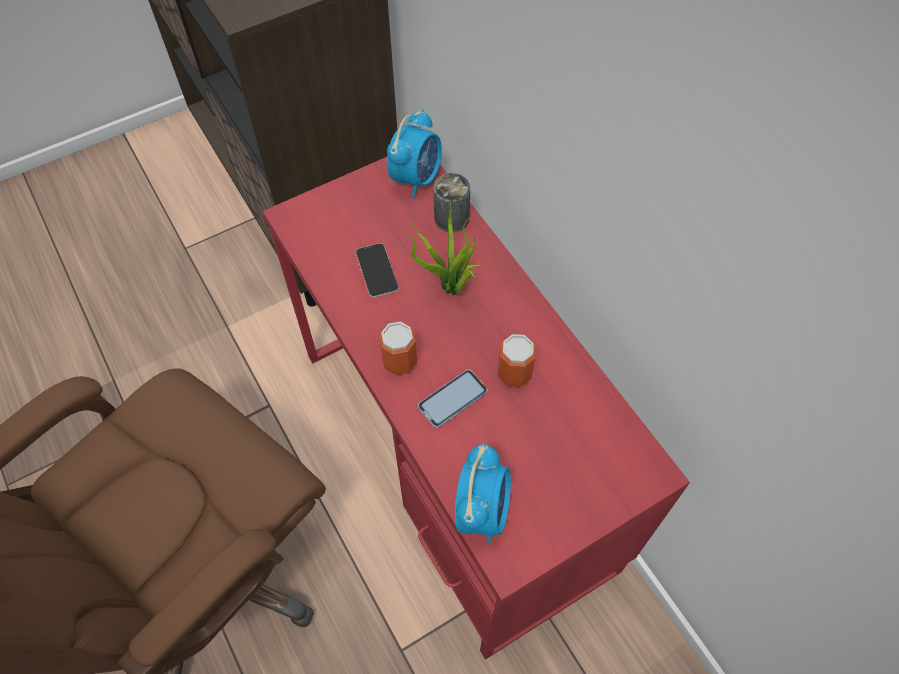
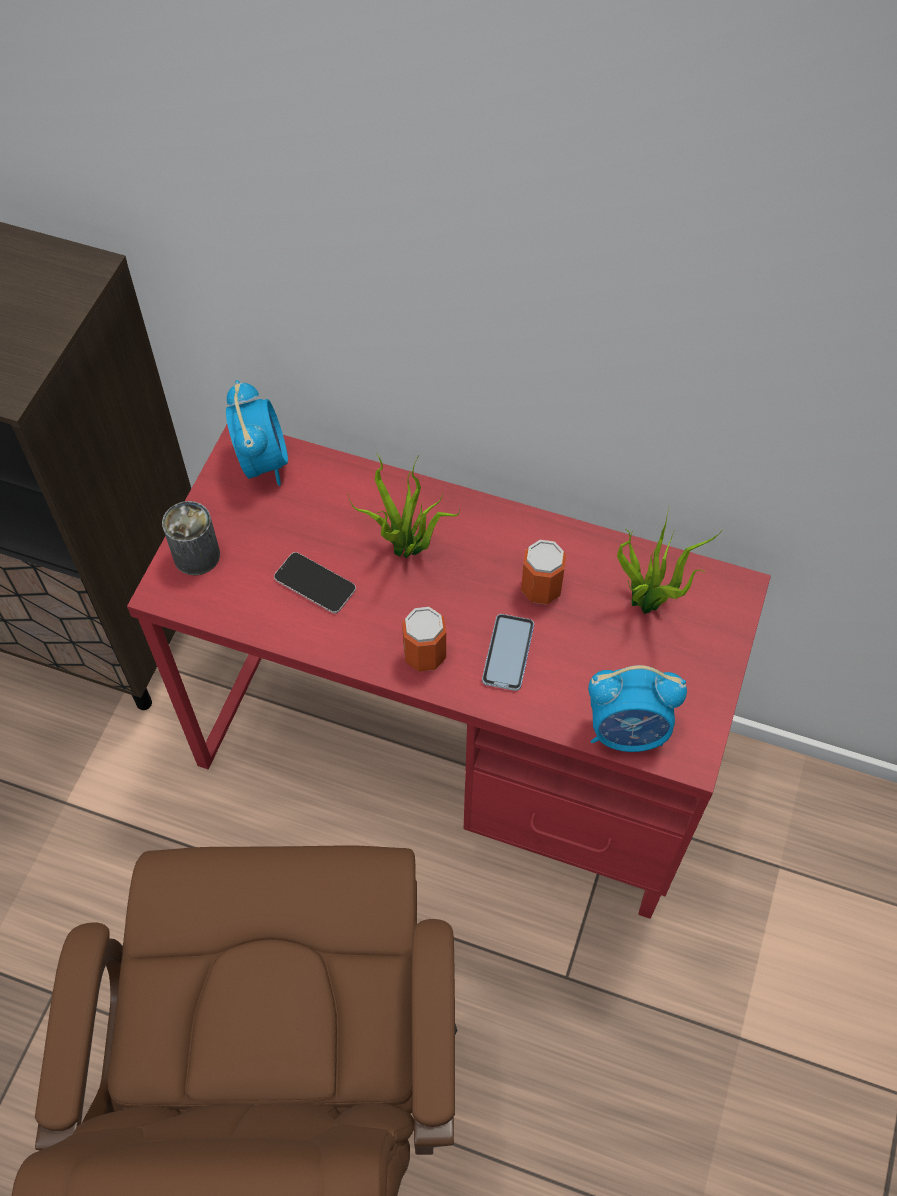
camera: 40 degrees left, 0 degrees up
(451, 218) = (339, 479): can -> can (196, 555)
(482, 510) = (628, 731): alarm clock -> alarm clock turned 120 degrees clockwise
(579, 437) = (649, 603): none -> potted plant

